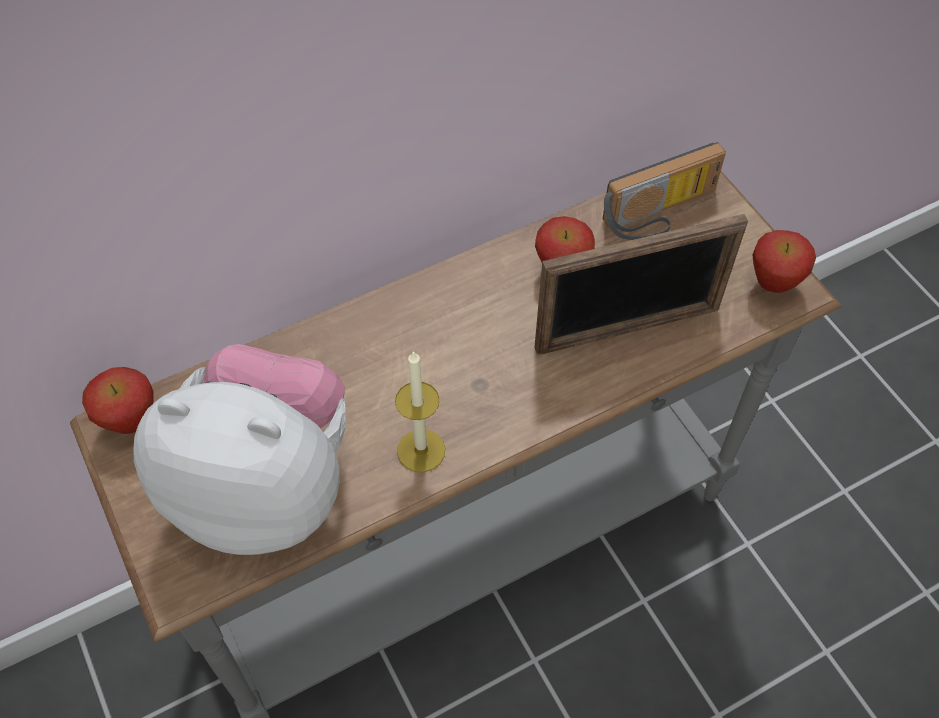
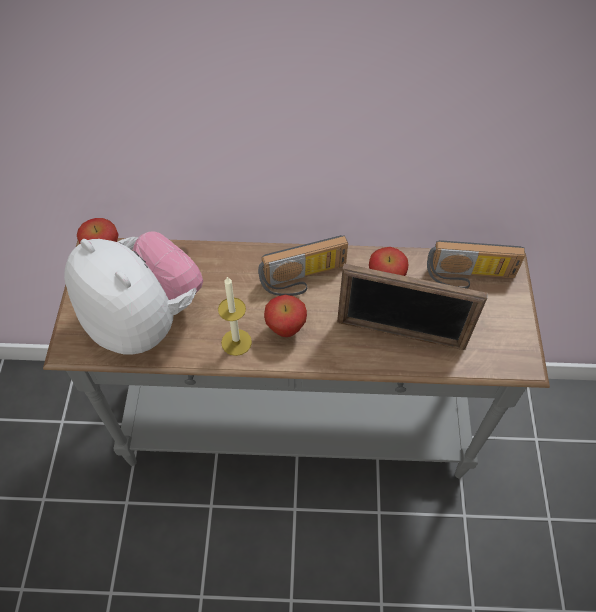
camera: 30 degrees right, 0 degrees up
(454, 319) = (304, 279): none -> radio
(773, 284) = (511, 351): apple -> apple (285, 330)

